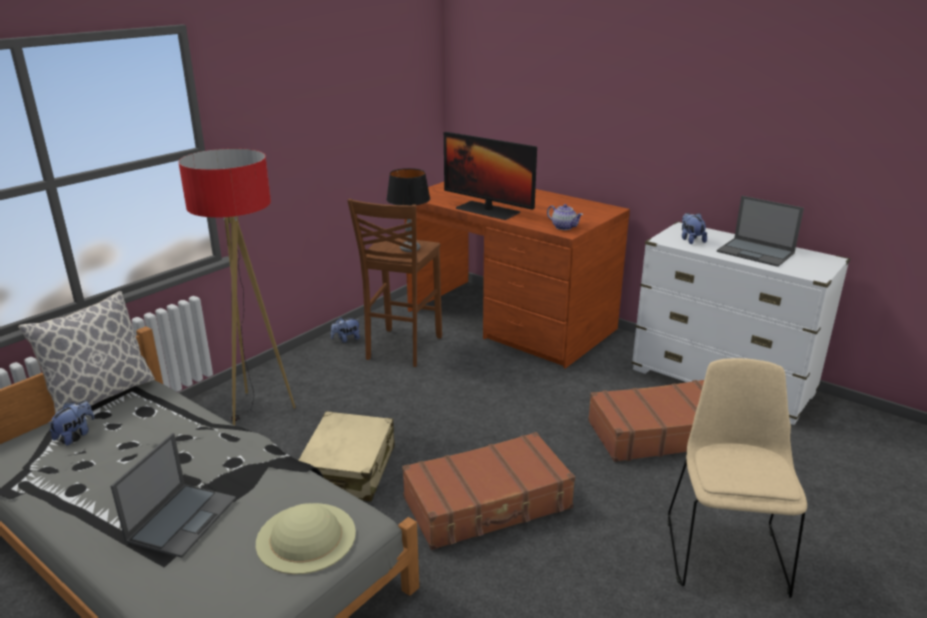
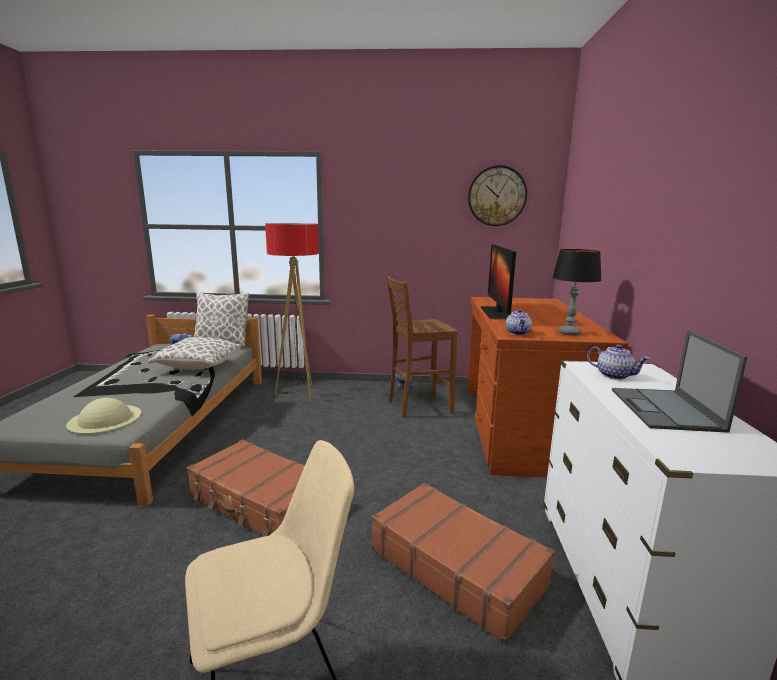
camera: 55 degrees right, 10 degrees down
(182, 518) = (115, 387): laptop -> none
(189, 433) = (198, 366): none -> pillow
(349, 469) = (262, 438): beige suitcase -> none
(392, 64) = (497, 196): none -> wall clock
(410, 249) = (430, 327): table lamp -> table lamp (569, 333)
(691, 240) = (614, 375): plush toy -> teapot

